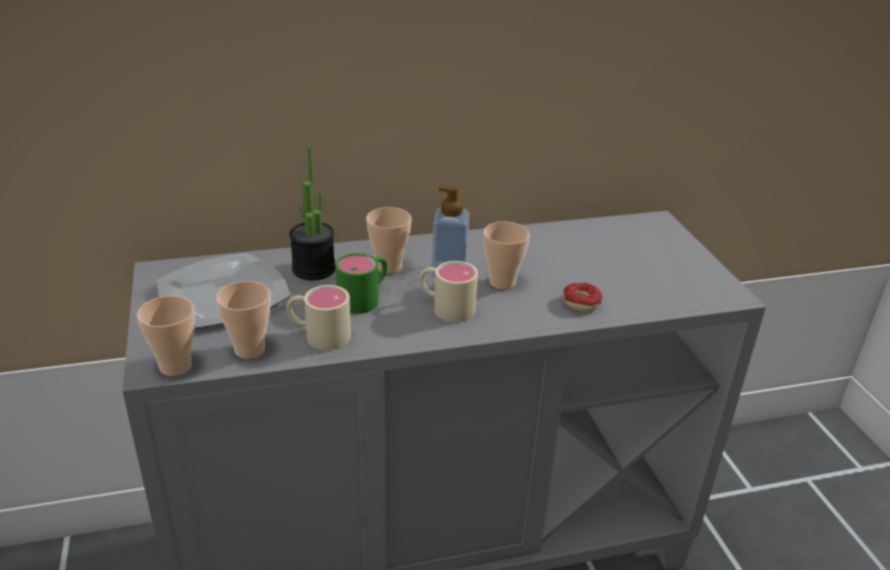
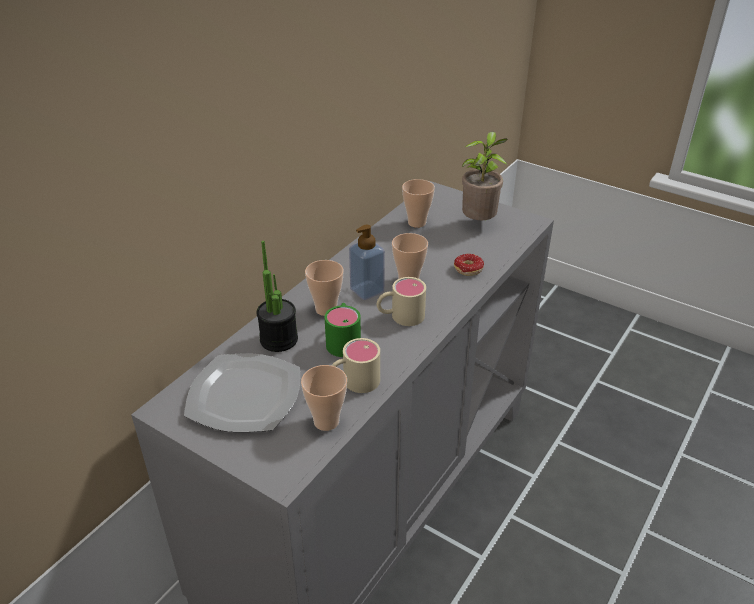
camera: 40 degrees left, 5 degrees up
(175, 366) = (296, 466): cup -> cup (417, 223)
(663, 269) = (479, 223): none -> potted plant

